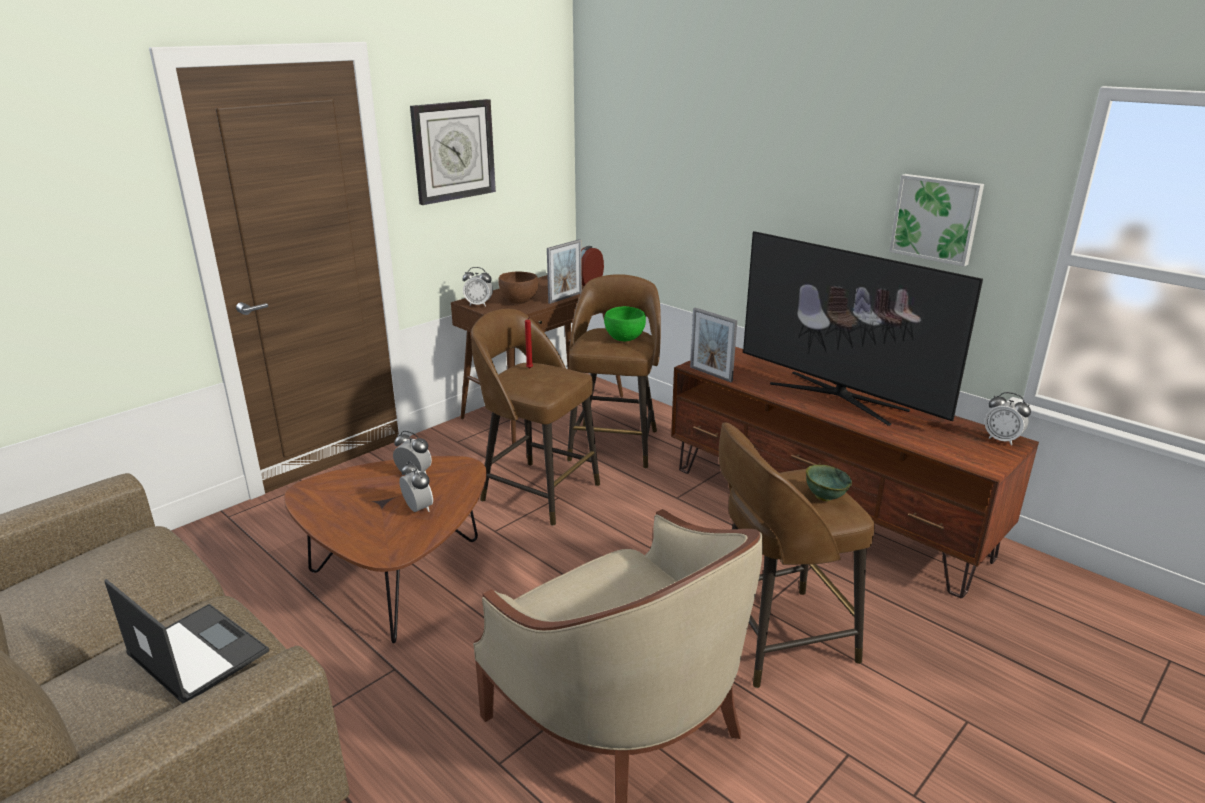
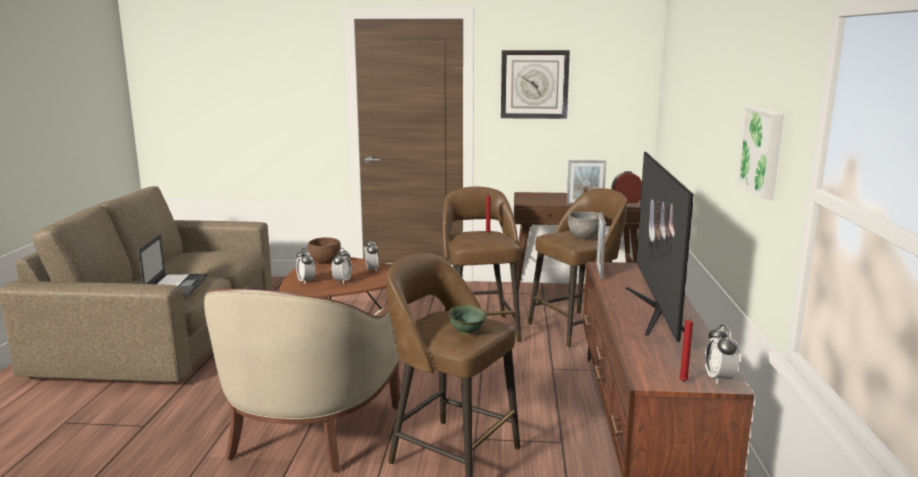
camera: 50 degrees right, 10 degrees down
(479, 304) = (525, 196): alarm clock -> alarm clock (306, 281)
(518, 301) = (551, 200): brown bowl -> brown bowl (324, 262)
(624, 338) = (584, 237): green bowl -> grey bowl
(998, 454) = (685, 382): none -> red candle

